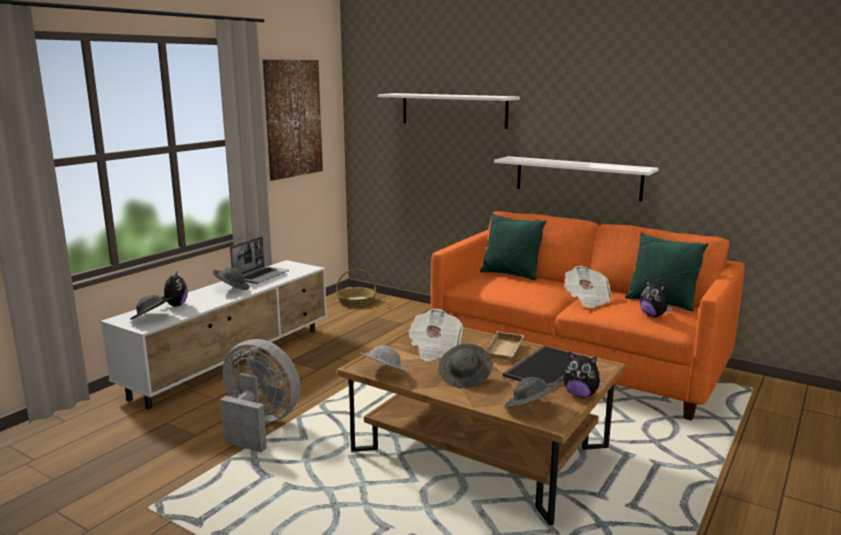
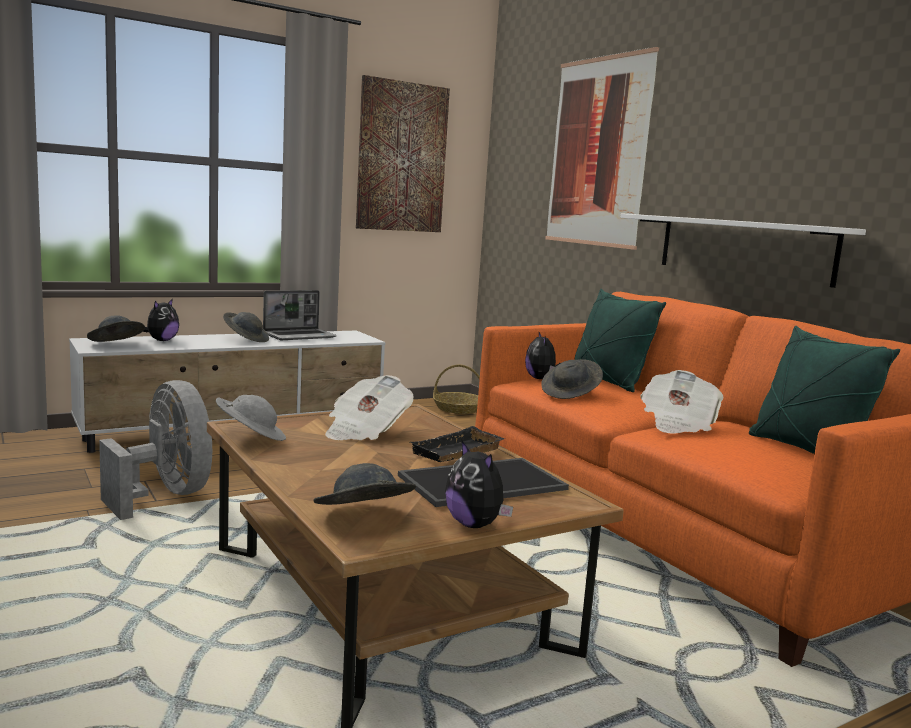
camera: 25 degrees right, 5 degrees down
(453, 110) = (598, 152): white shelf -> picture
(465, 378) = (344, 466): grey hat -> grey hat (570, 394)
(505, 351) = (458, 453): beige tray -> black tray
(653, 316) = (763, 461): plush toy -> plush toy (541, 379)

